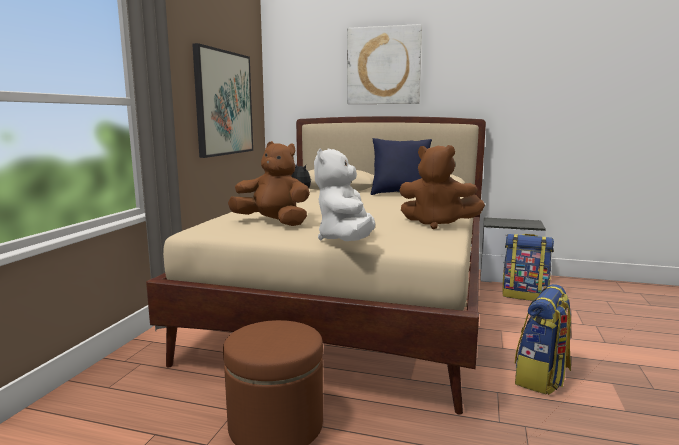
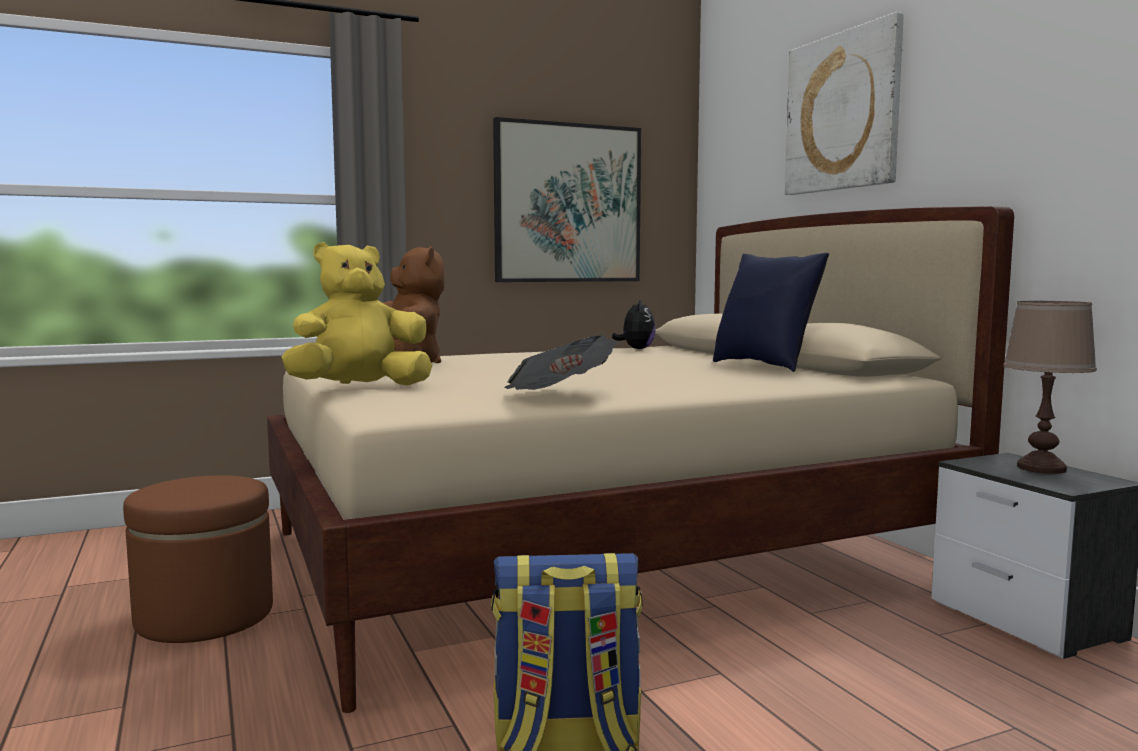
camera: 50 degrees right, 5 degrees down
(347, 241) = (359, 388): white plush toy -> yellow plush toy
(437, 224) = (559, 396): brown plush toy -> newspaper
(510, 221) = (1040, 468): none -> brown table lamp
(525, 295) = (964, 656): backpack -> none

